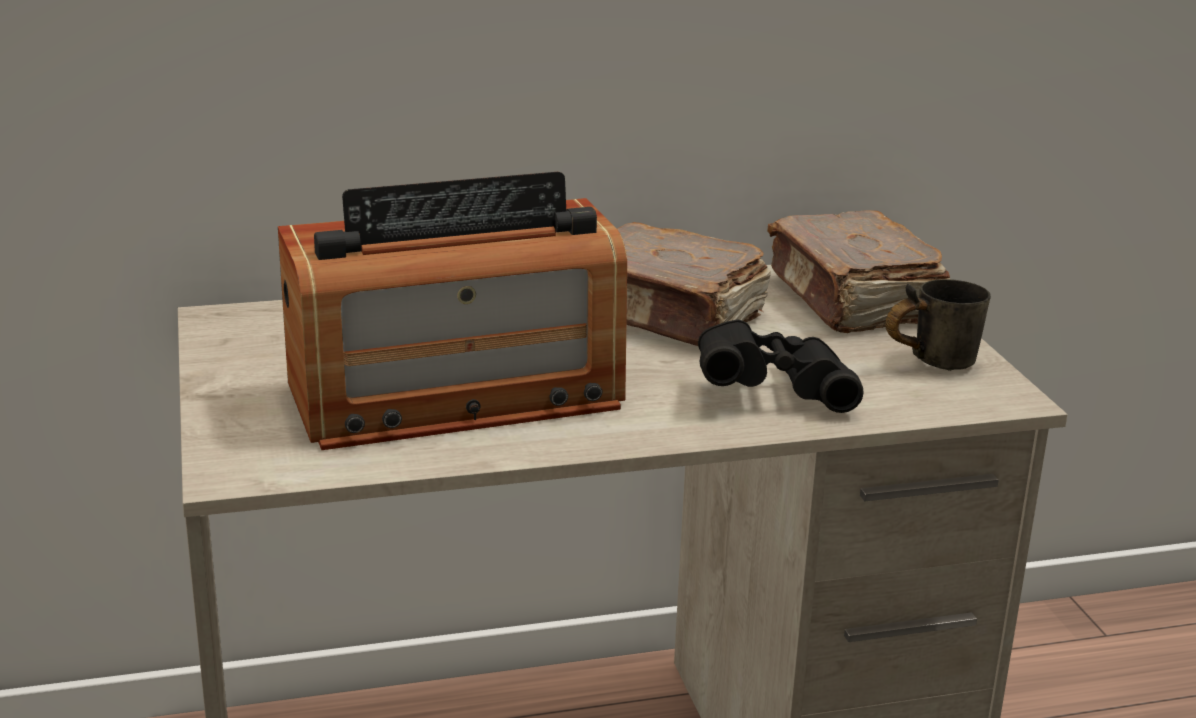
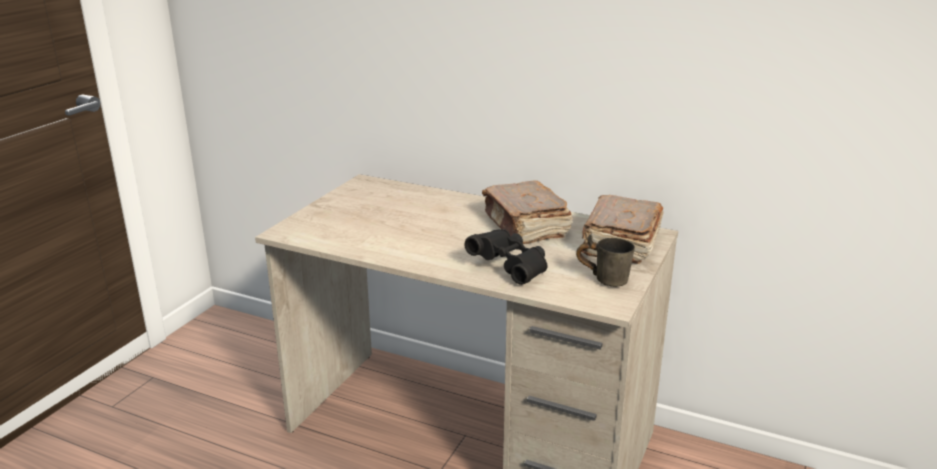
camera: 40 degrees right, 0 degrees up
(455, 396) = (392, 231): radio -> none

